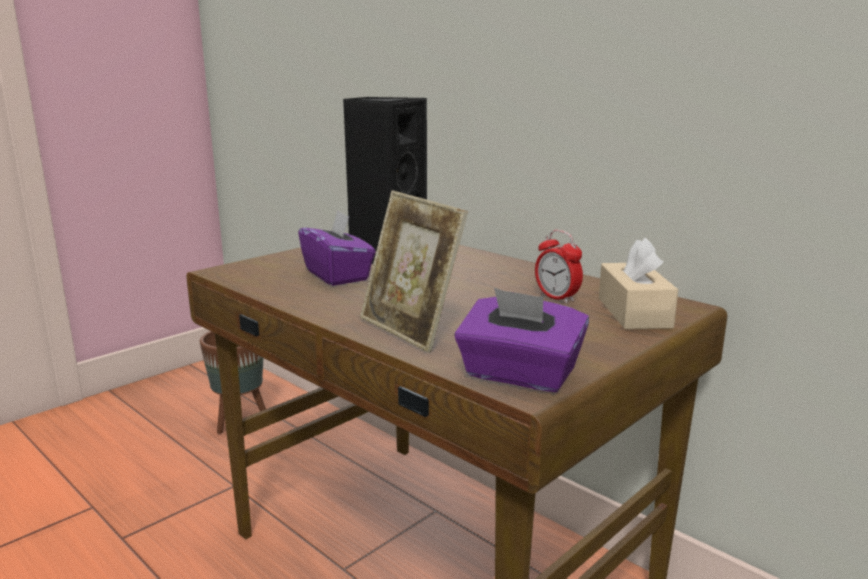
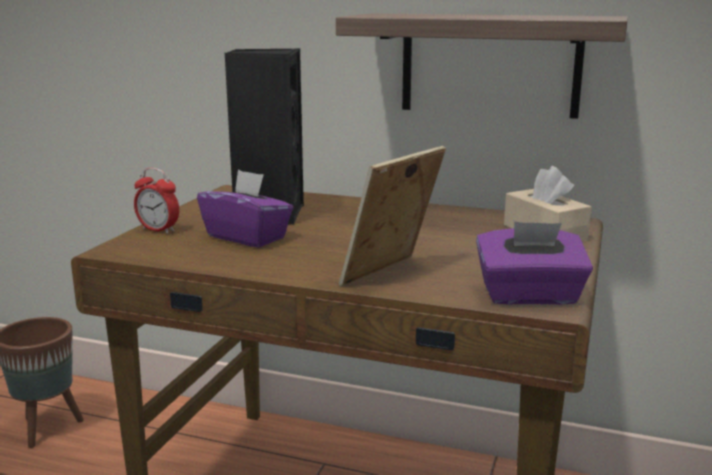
camera: 25 degrees left, 0 degrees up
(410, 330) = (391, 275): picture frame -> picture frame turned 105 degrees clockwise
(557, 298) = (471, 229): alarm clock -> alarm clock (158, 230)
(619, 121) = (490, 65): none -> shelf

